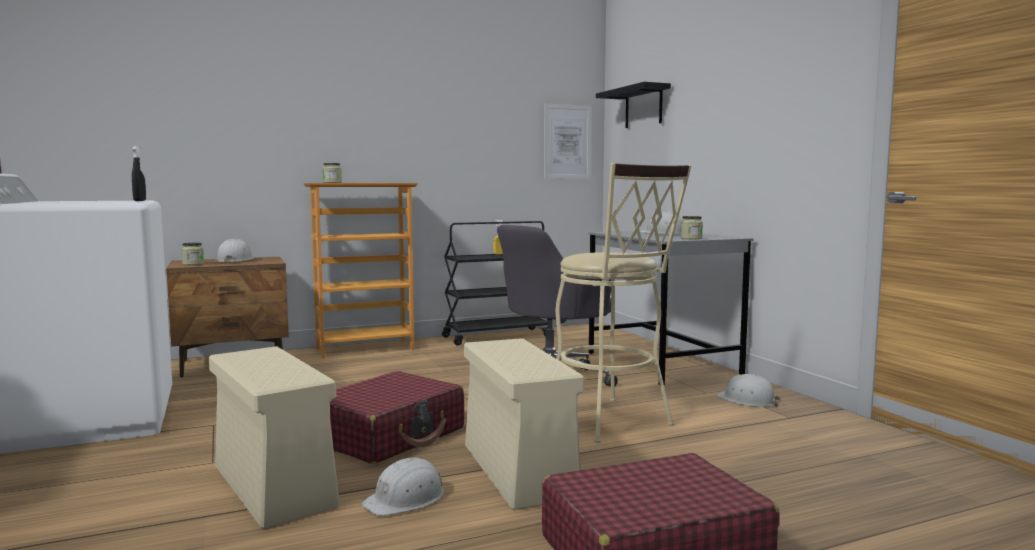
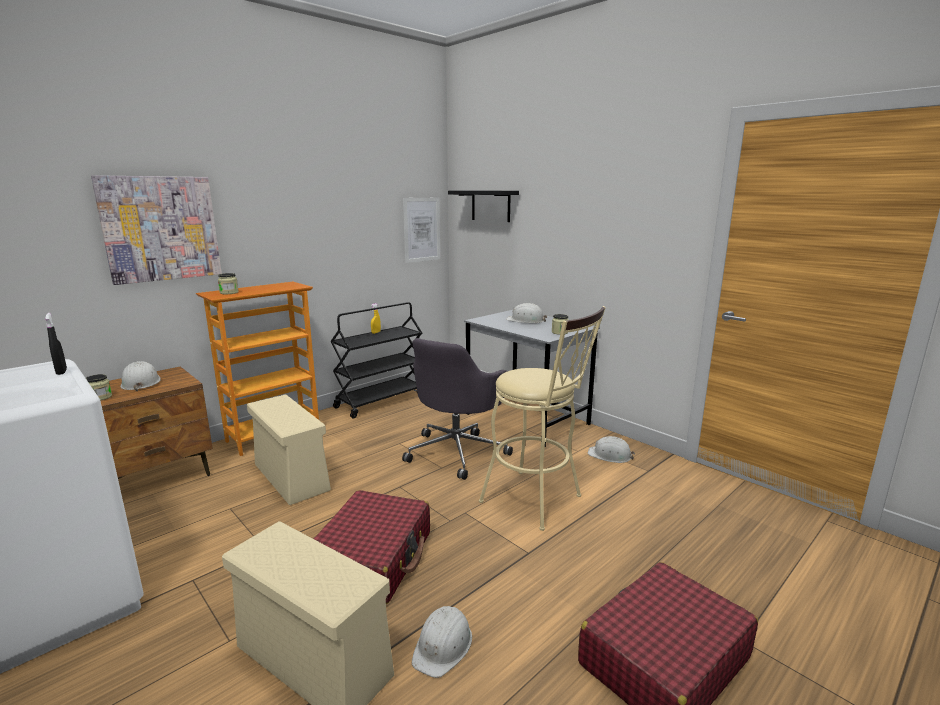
camera: 20 degrees left, 10 degrees up
(279, 117) = (161, 228): none -> picture
(516, 469) = (505, 580): beige storage box -> beige storage box (290, 476)

